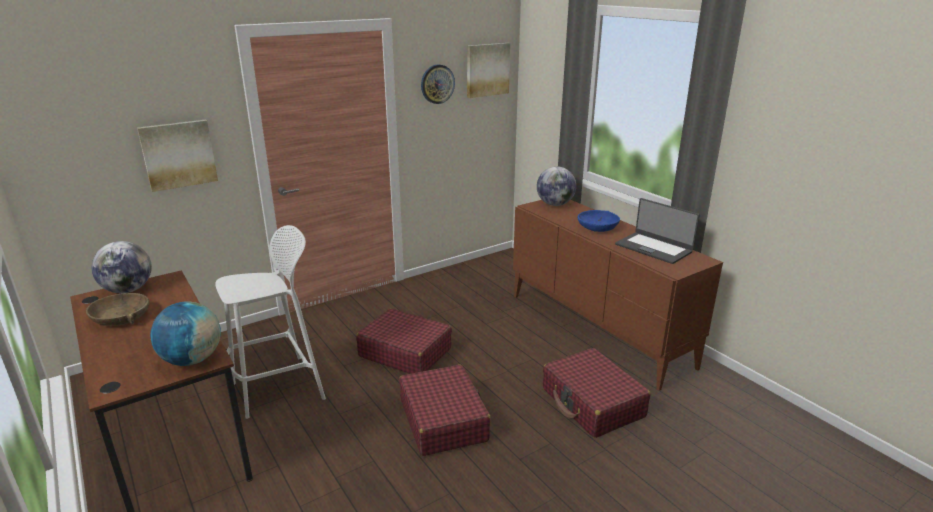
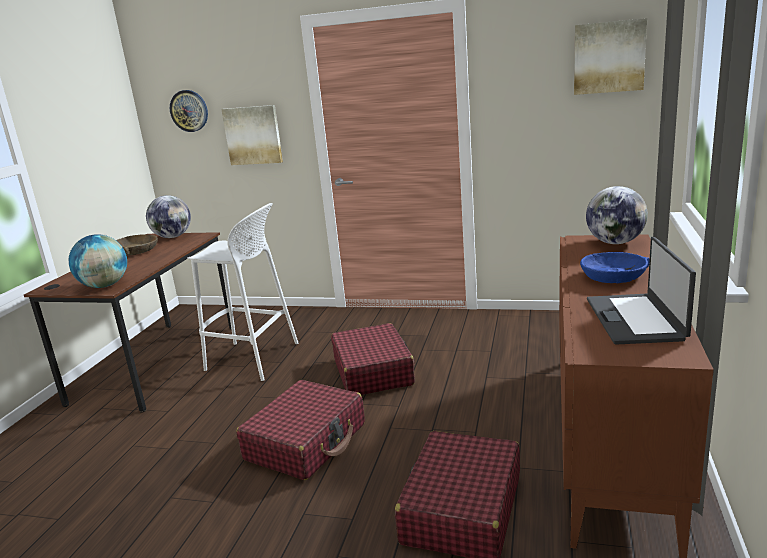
camera: 50 degrees right, 5 degrees down
(437, 84) = (527, 75): wall clock -> wall clock (189, 111)

